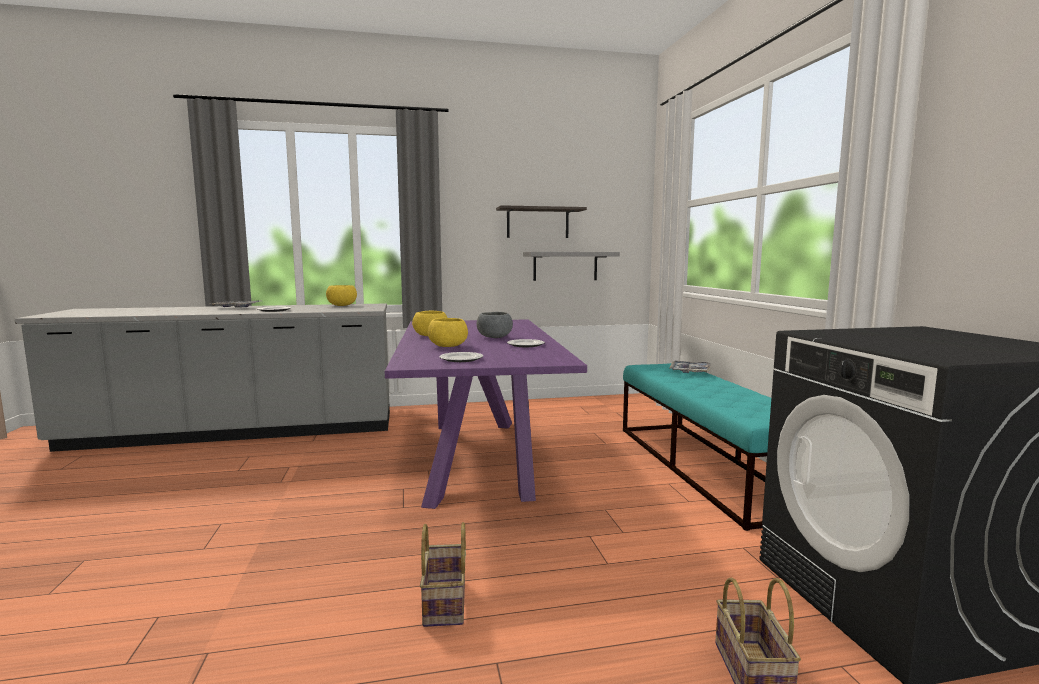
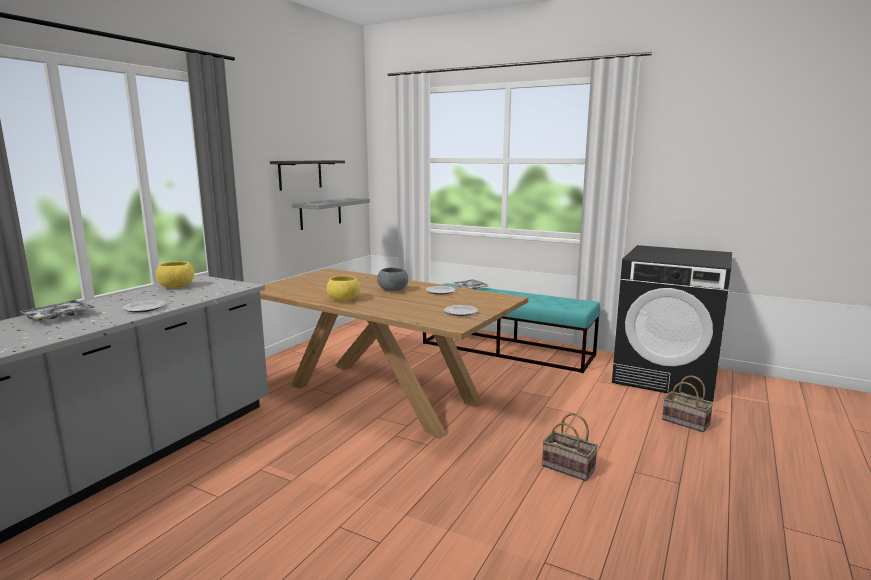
camera: 50 degrees left, 5 degrees up
(448, 346) = (403, 305): yellow bowl -> none
(476, 456) = (382, 394): purple dining table -> brown dining table

